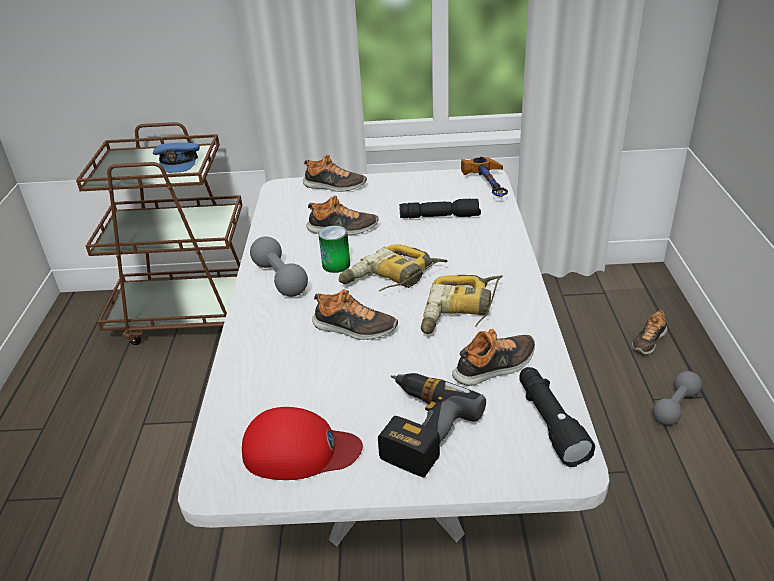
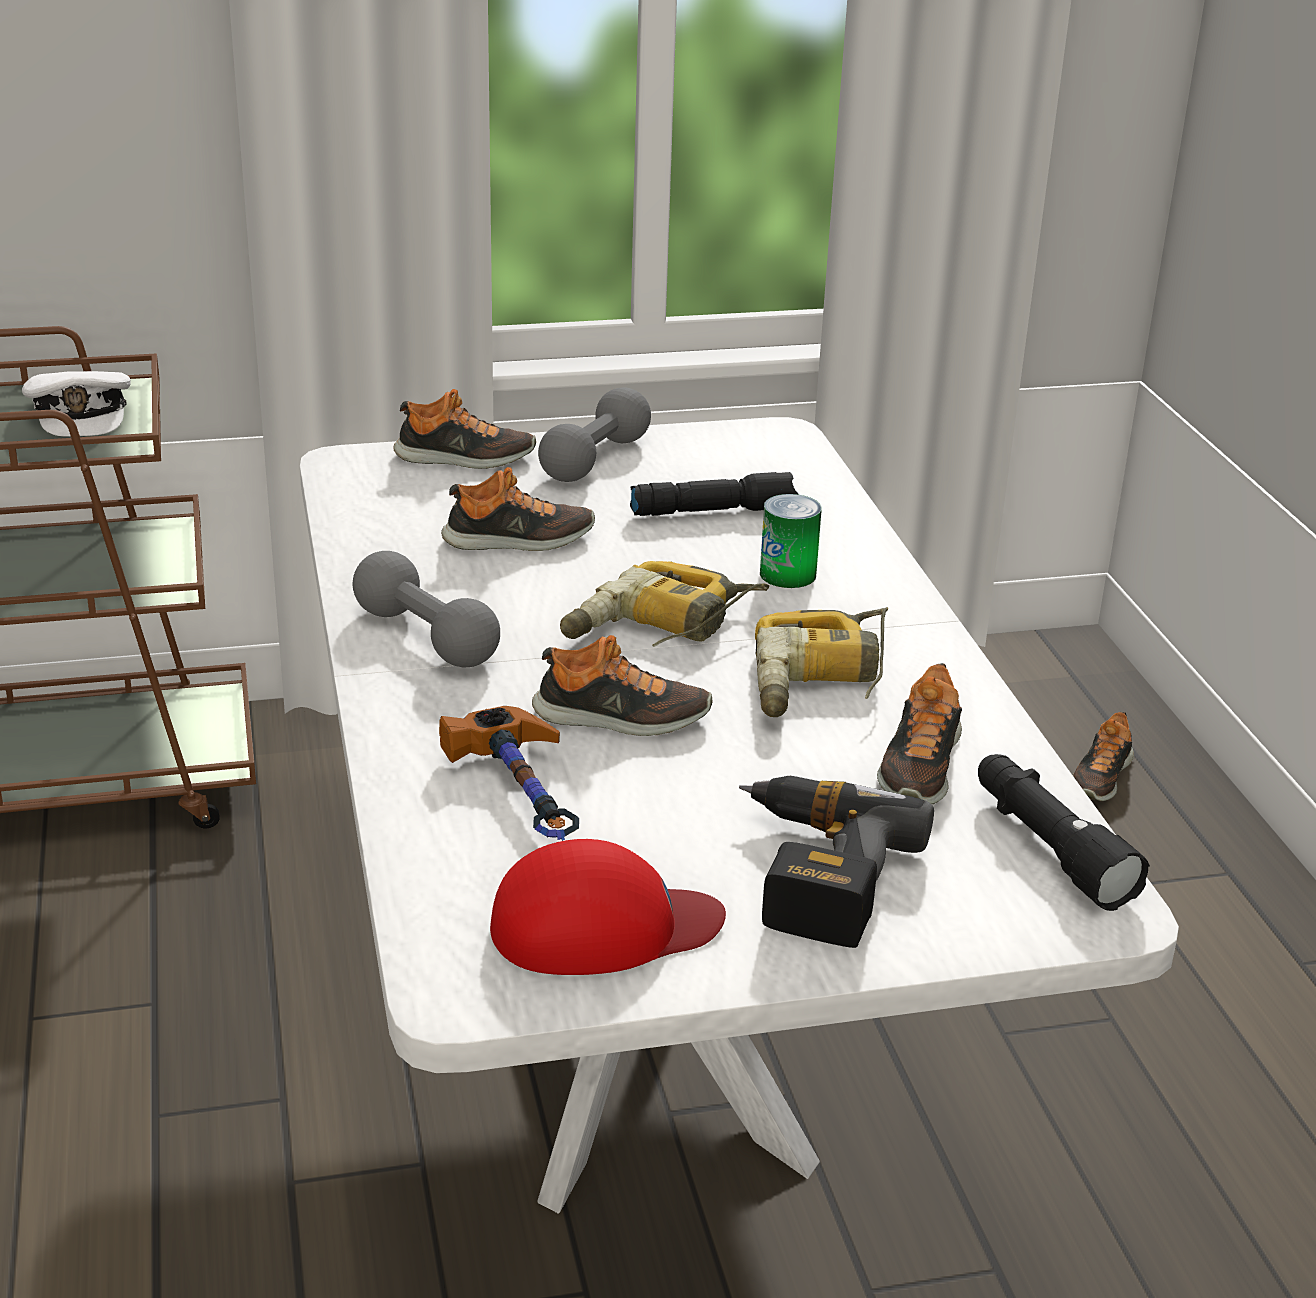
camera: 15 degrees left, 5 degrees down
(179, 161) = (81, 413): blue cap -> white cap
(336, 265) = (534, 607): can -> can (787, 574)
(490, 187) = (795, 454): hammer -> hammer (526, 799)
(495, 366) = (920, 766): shoe -> shoe turned 150 degrees clockwise
(675, 406) = (1178, 895): grey dumbbell -> grey dumbbell (595, 459)

